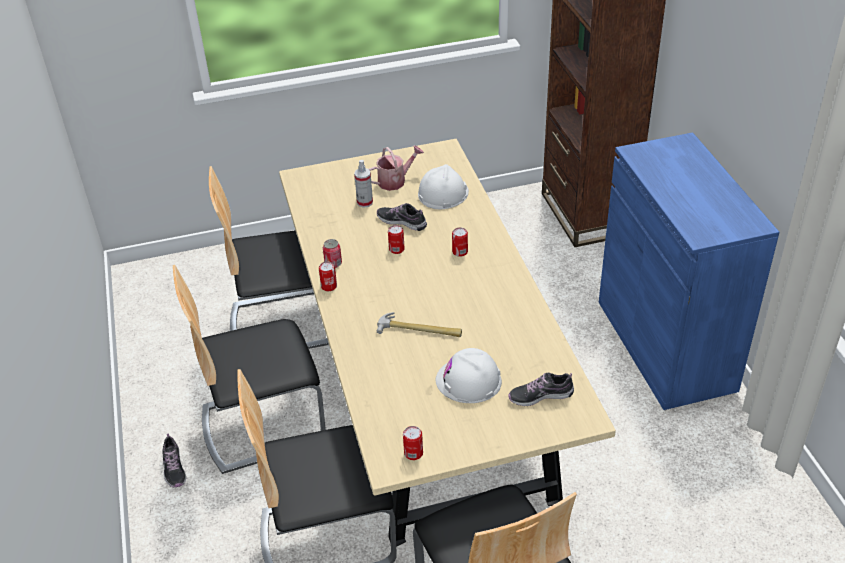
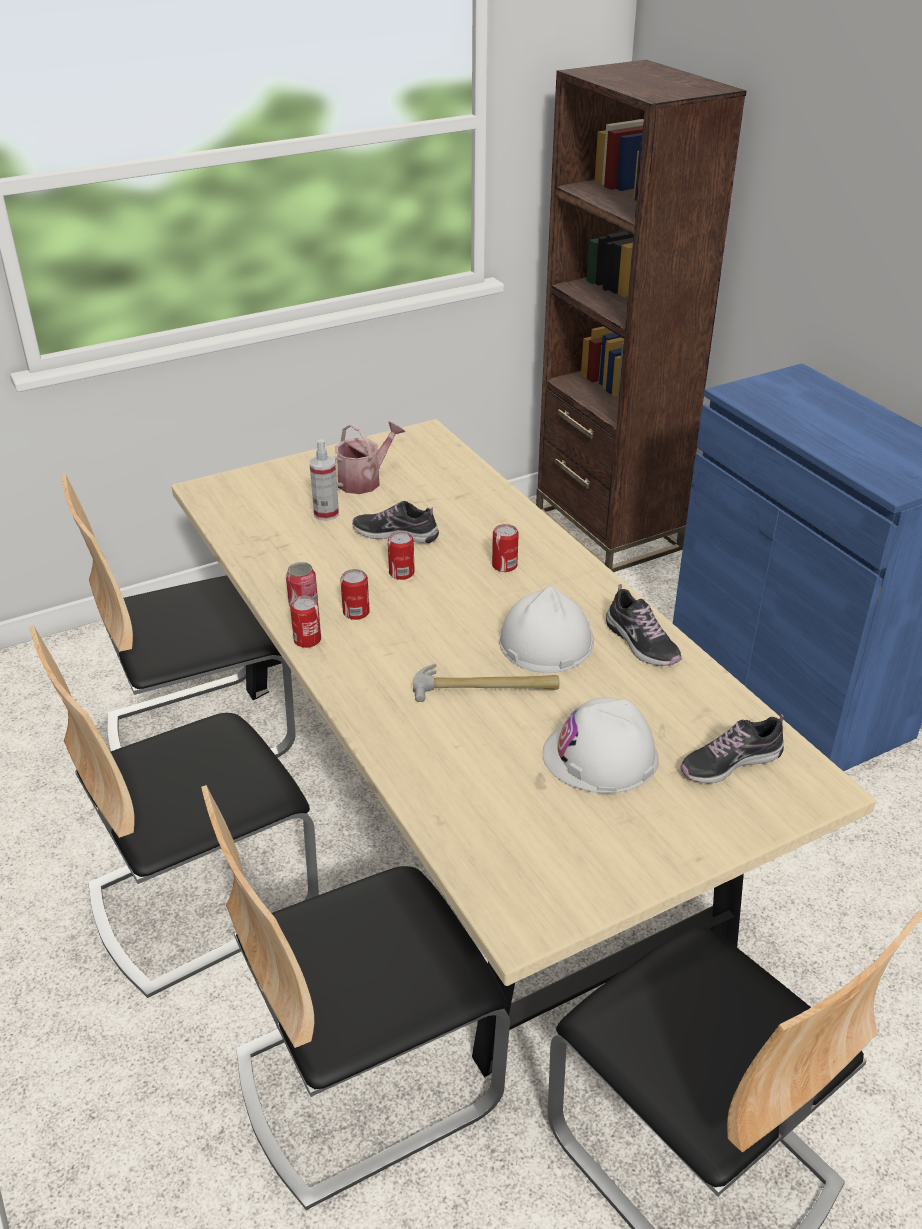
camera: 15 degrees left, 5 degrees down
(174, 468) = (56, 1002): shoe -> shoe (641, 643)
(413, 453) = (555, 894): can -> can (356, 612)
(443, 193) = (445, 489): white hard hat -> white hard hat (545, 641)

